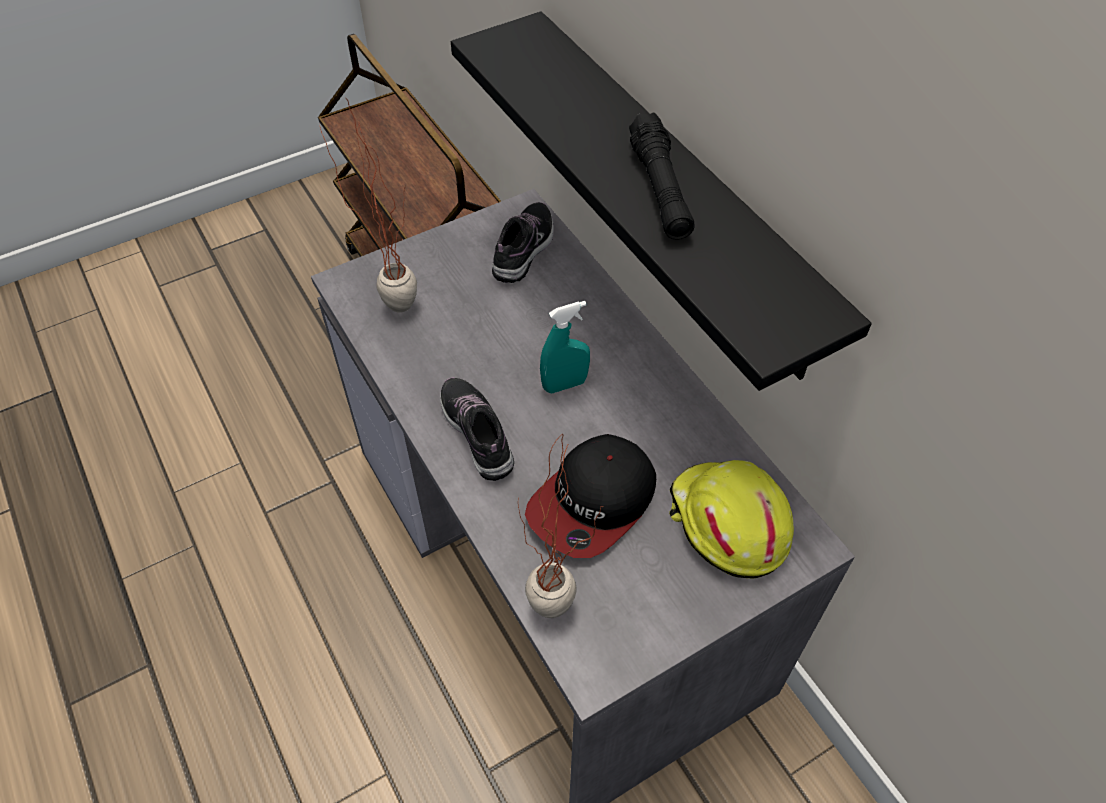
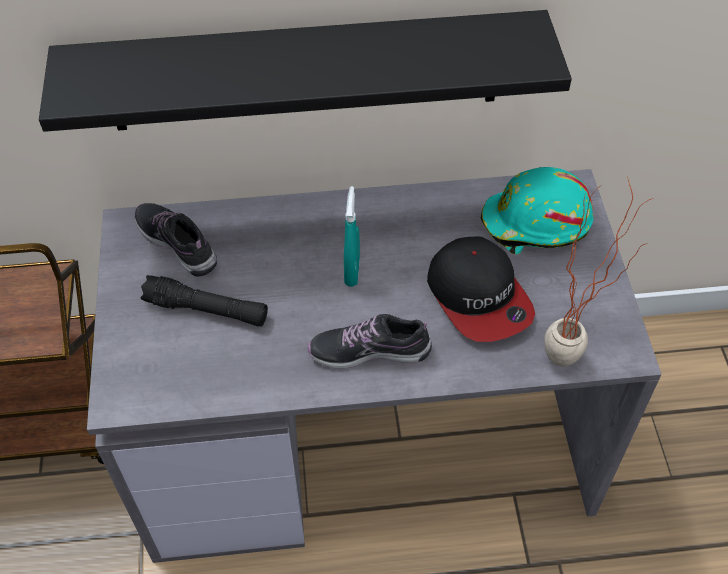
camera: 65 degrees left, 0 degrees up
(392, 300) = (171, 367): potted plant -> none
(660, 189) = (350, 57): black flashlight -> black flashlight (207, 310)
(727, 524) = (535, 224): yellow hard hat -> turquoise hard hat

